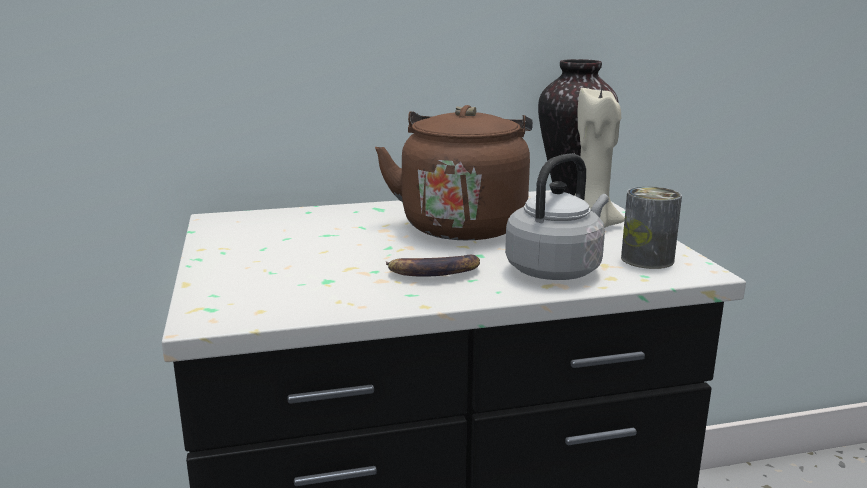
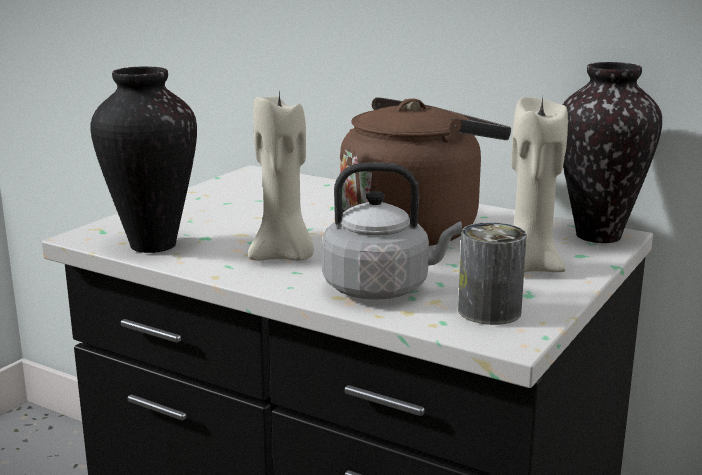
camera: 45 degrees right, 0 degrees up
(297, 303) = (151, 245): none -> vase
(433, 272) = (284, 257): banana -> beige candle

